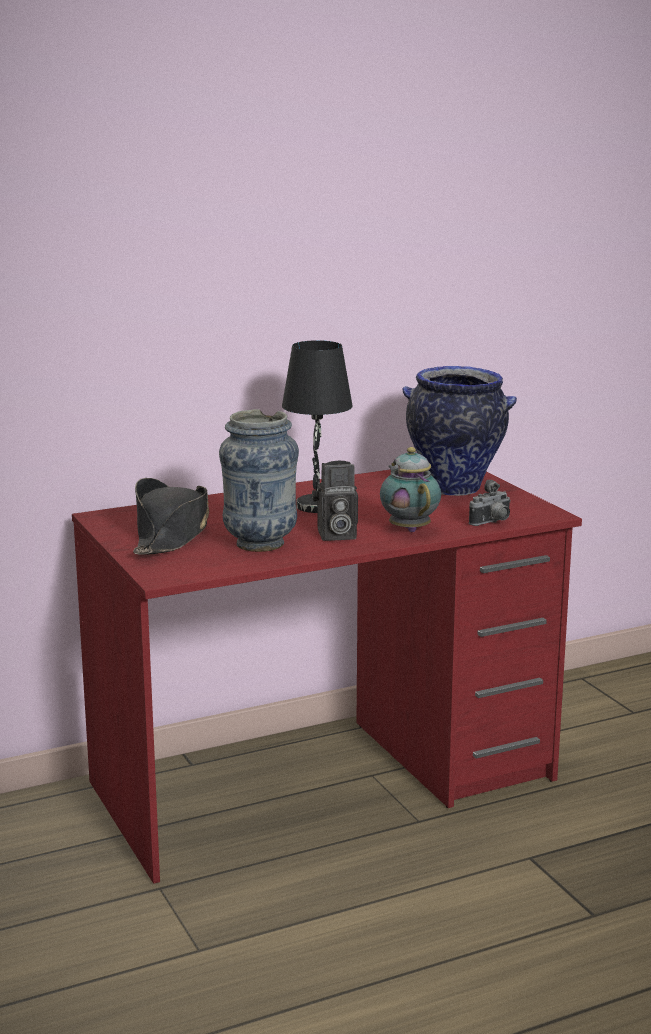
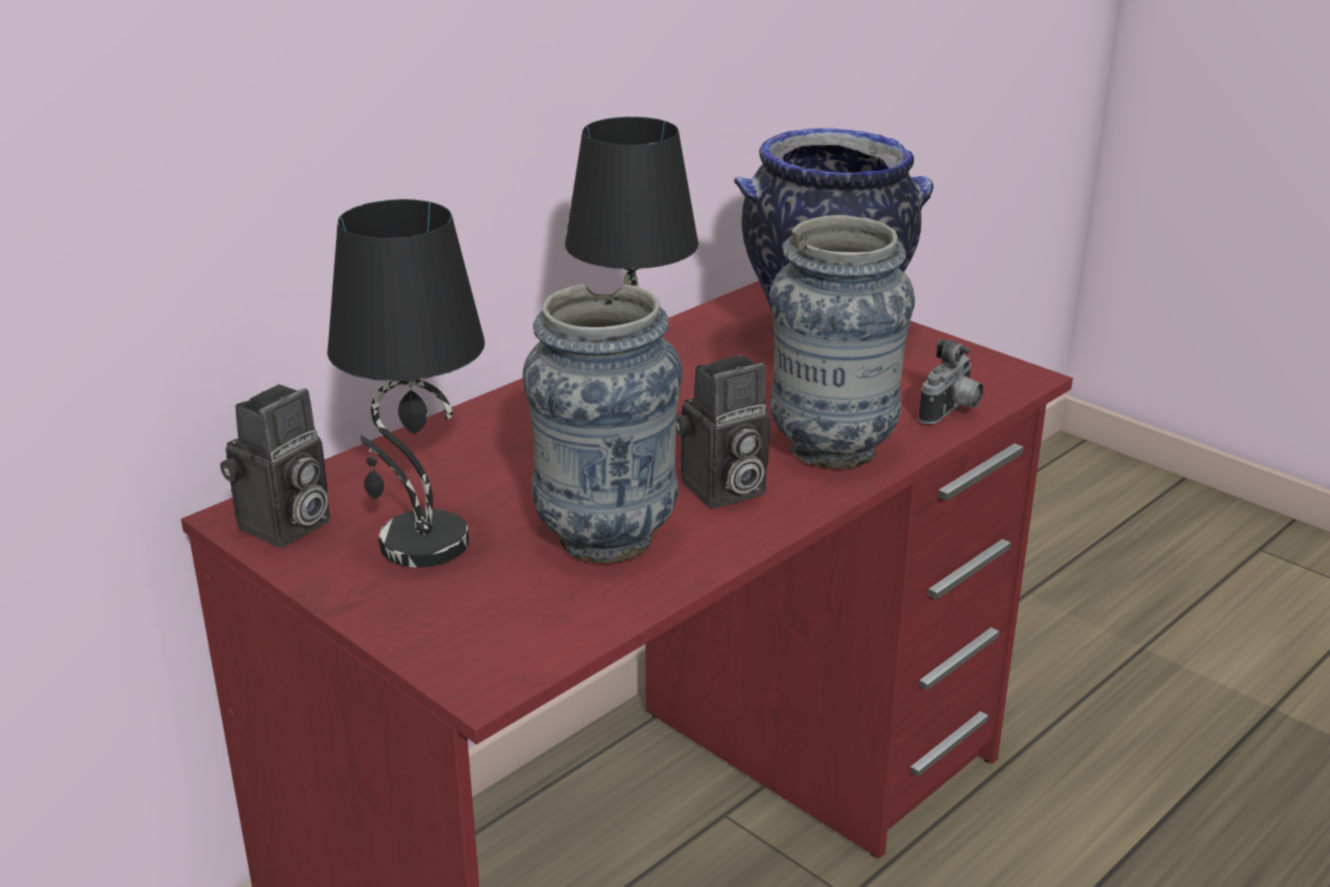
camera: 20 degrees left, 10 degrees up
(115, 522) = (285, 527): none -> camera
(172, 534) = (421, 544): black hat -> black table lamp
(409, 528) = (832, 450): teapot -> vase

